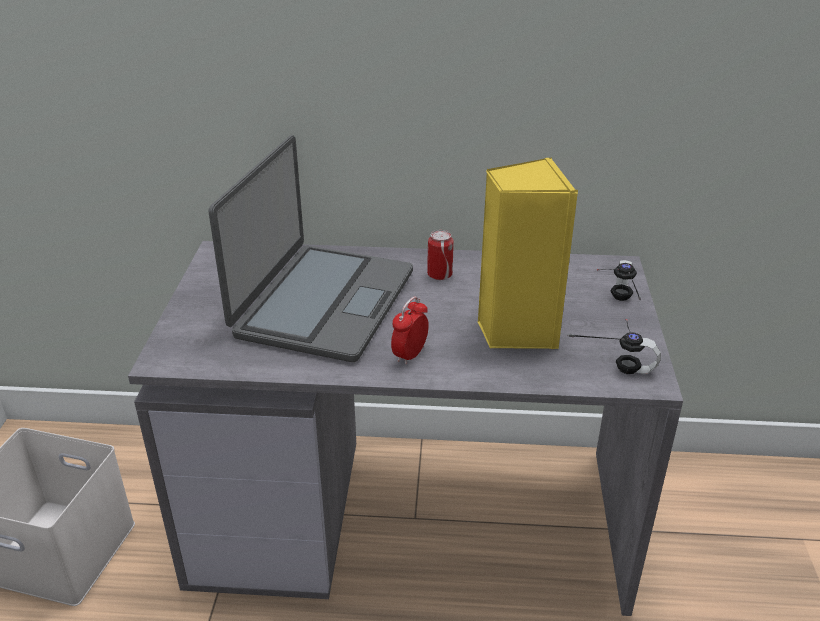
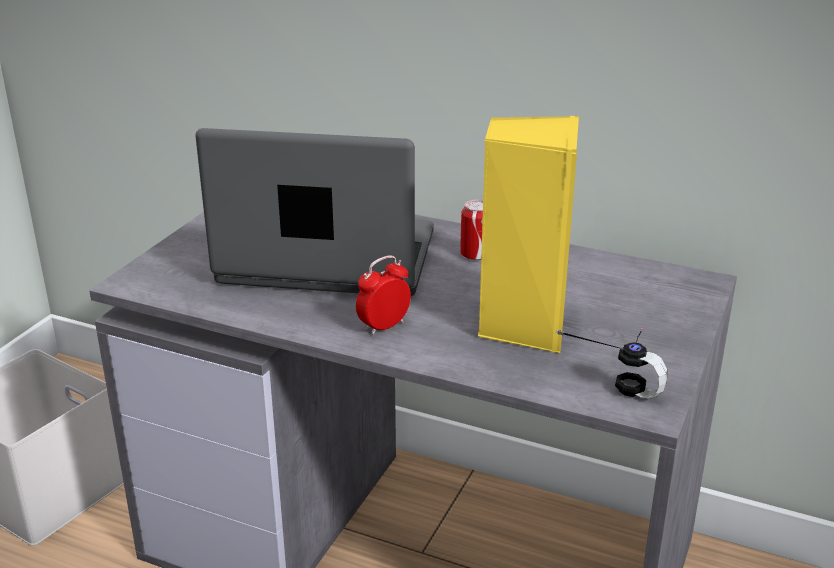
camera: 20 degrees right, 5 degrees down
(323, 302) = (327, 259): laptop -> laptop turned 120 degrees counterclockwise
(613, 304) = (664, 320): headphones -> none

